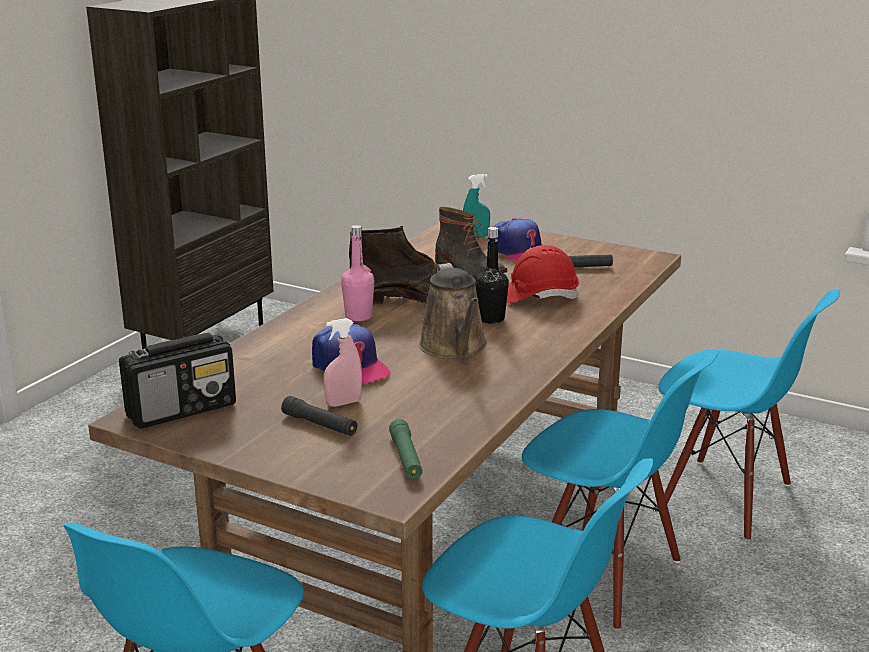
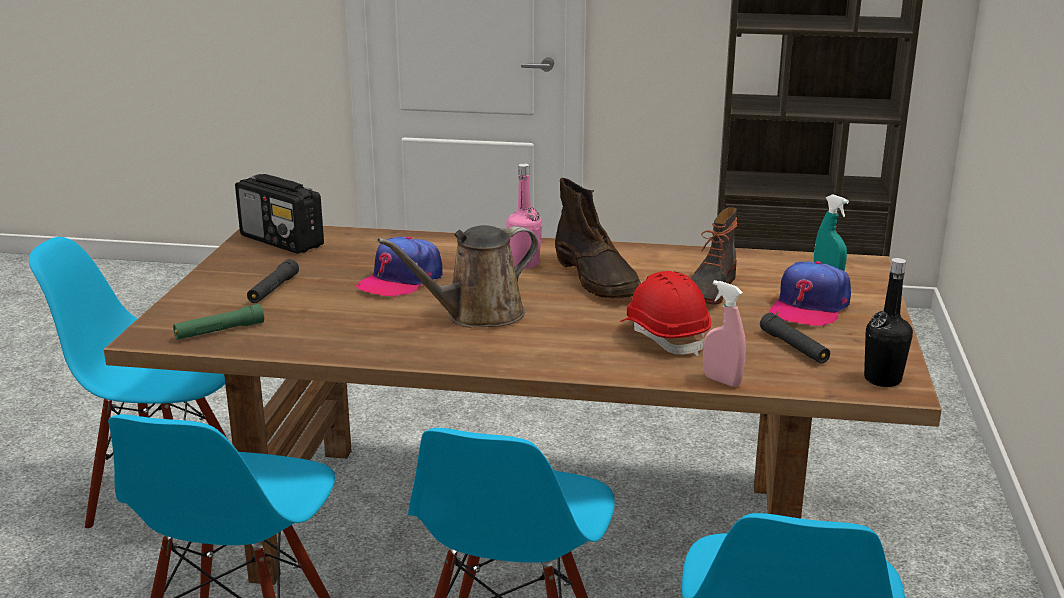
camera: 70 degrees right, 0 degrees up
(343, 403) = (320, 290): pink spray bottle -> pink spray bottle (722, 381)
(491, 318) = (572, 320): black bottle -> black bottle (882, 379)

